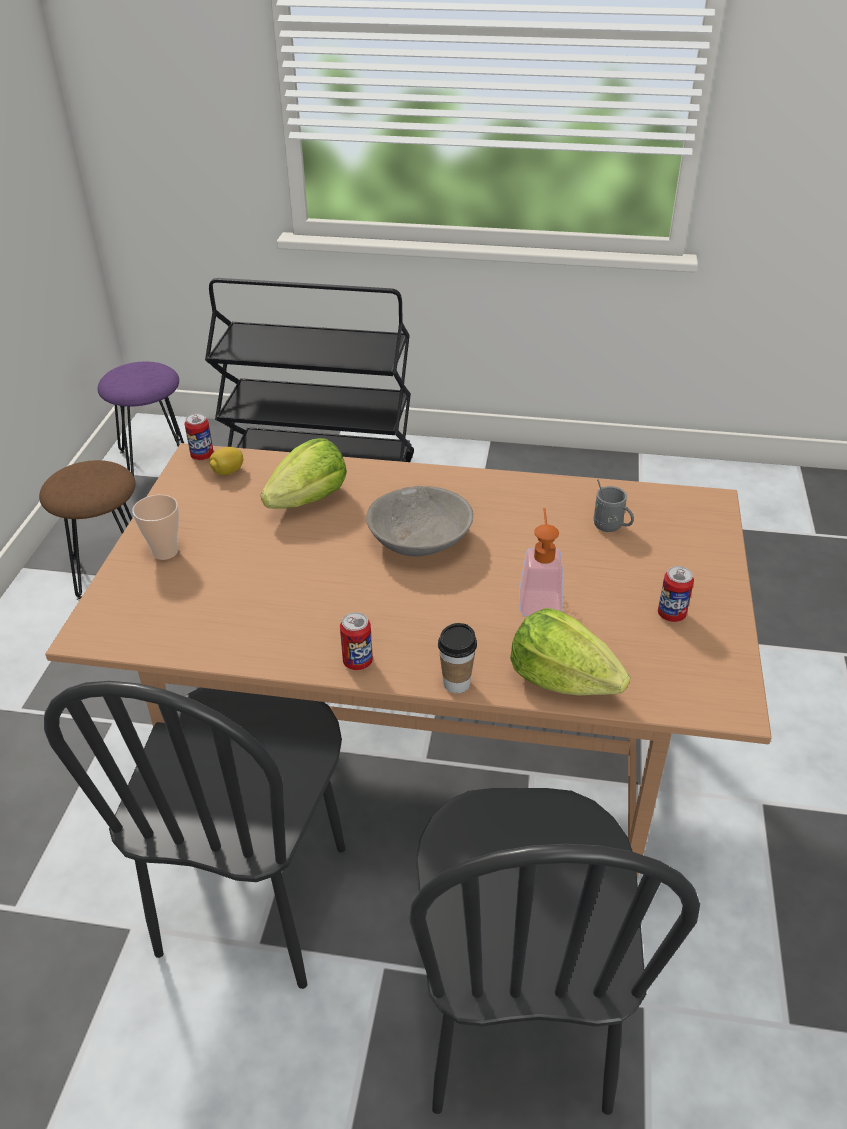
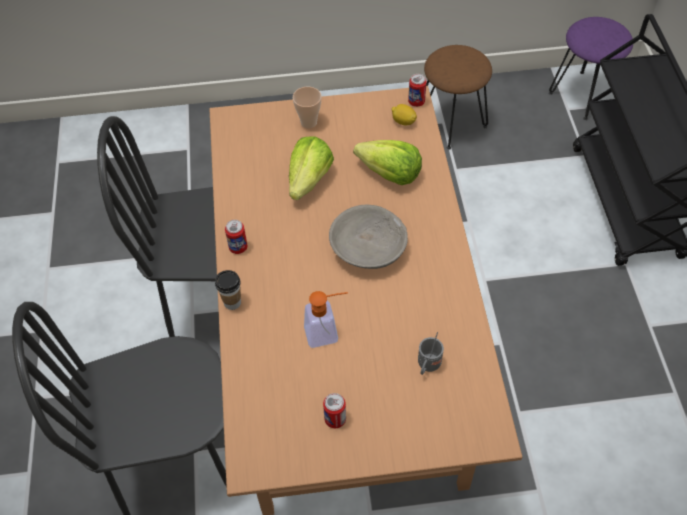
camera: 75 degrees right, 15 degrees up
(562, 680) = (250, 360): lettuce -> lettuce (309, 180)

